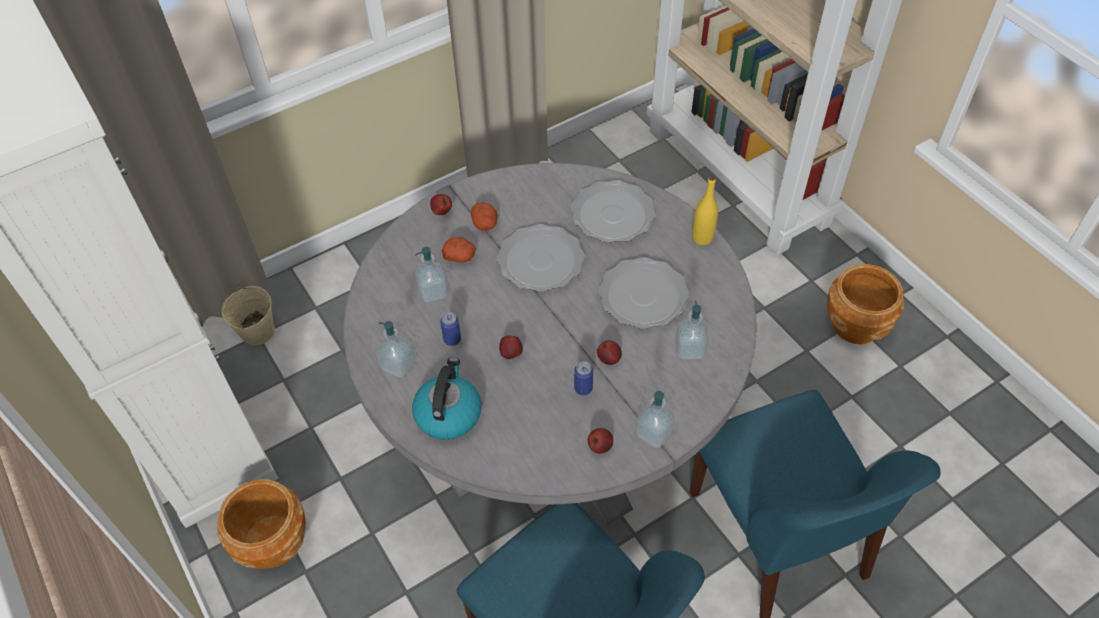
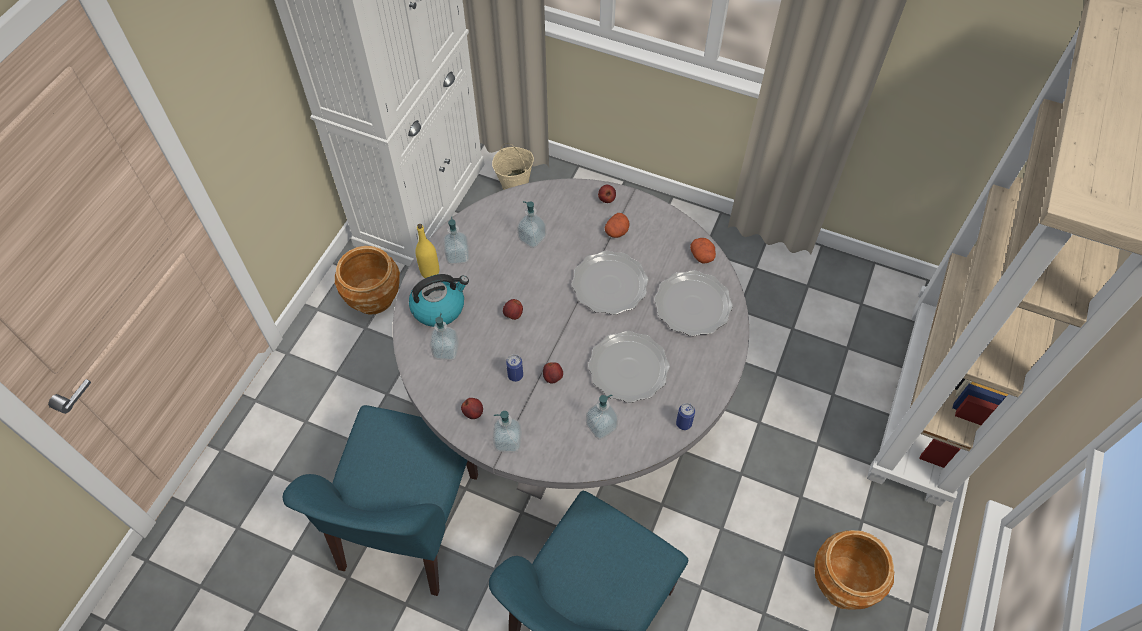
camera: 55 degrees right, 5 degrees up
(452, 339) = (500, 273): can -> can (683, 423)
(460, 256) = (575, 234): potato -> potato (702, 256)
(507, 434) = (446, 350): none -> soap dispenser
(702, 238) = (719, 378): yellow bottle -> yellow bottle (430, 272)

